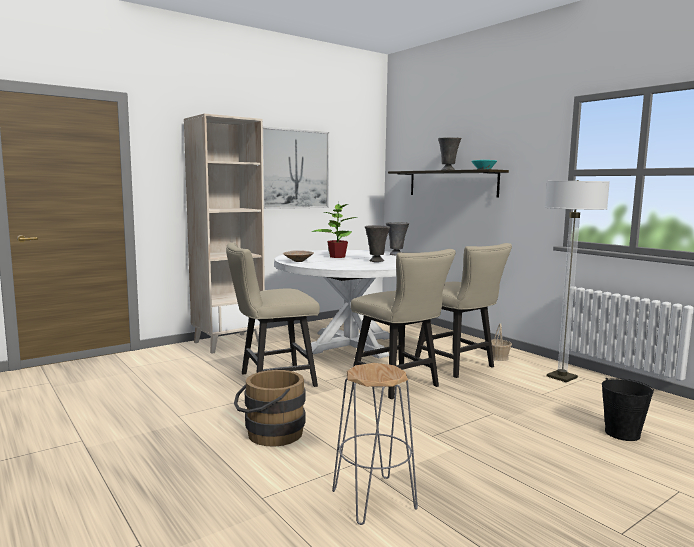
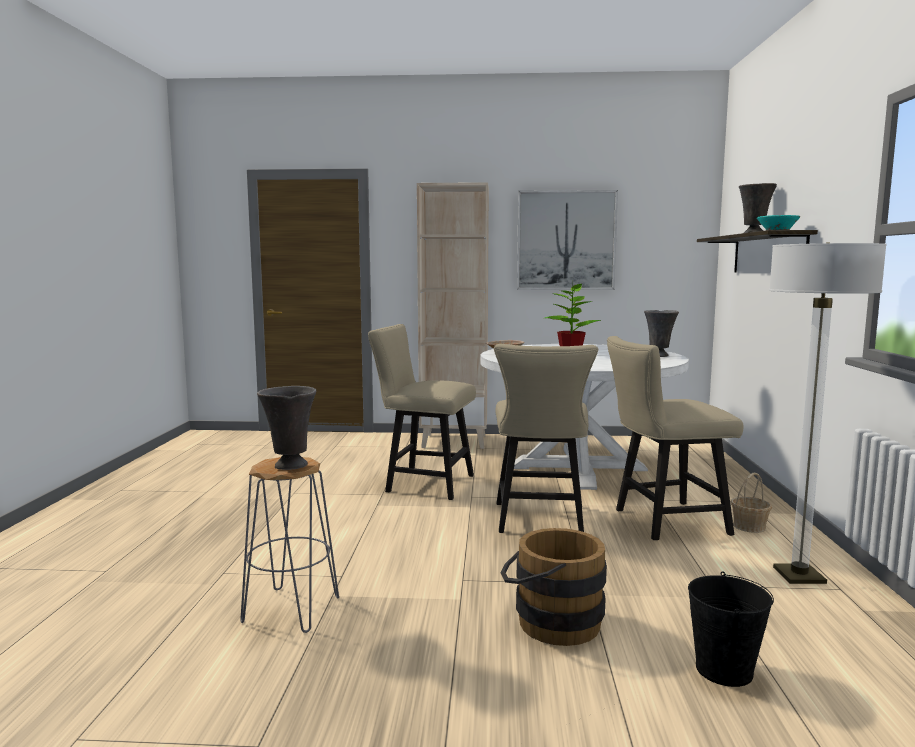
camera: 40 degrees right, 0 degrees up
(269, 434) = (325, 528): brown bucket -> brown bucket (550, 622)
(376, 261) = (596, 360): grey vase -> grey vase (289, 466)
(458, 366) = (663, 522): beige chair -> beige chair turned 75 degrees clockwise

